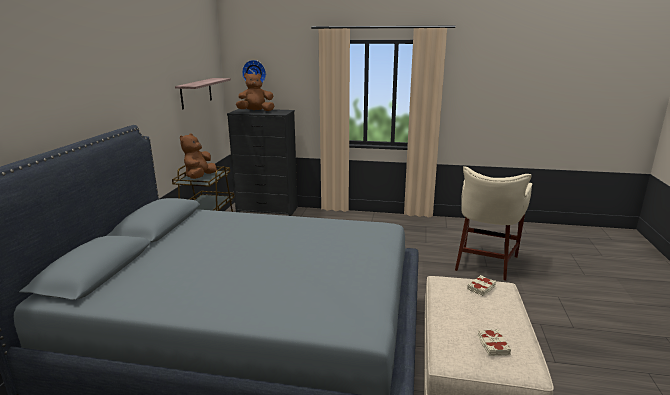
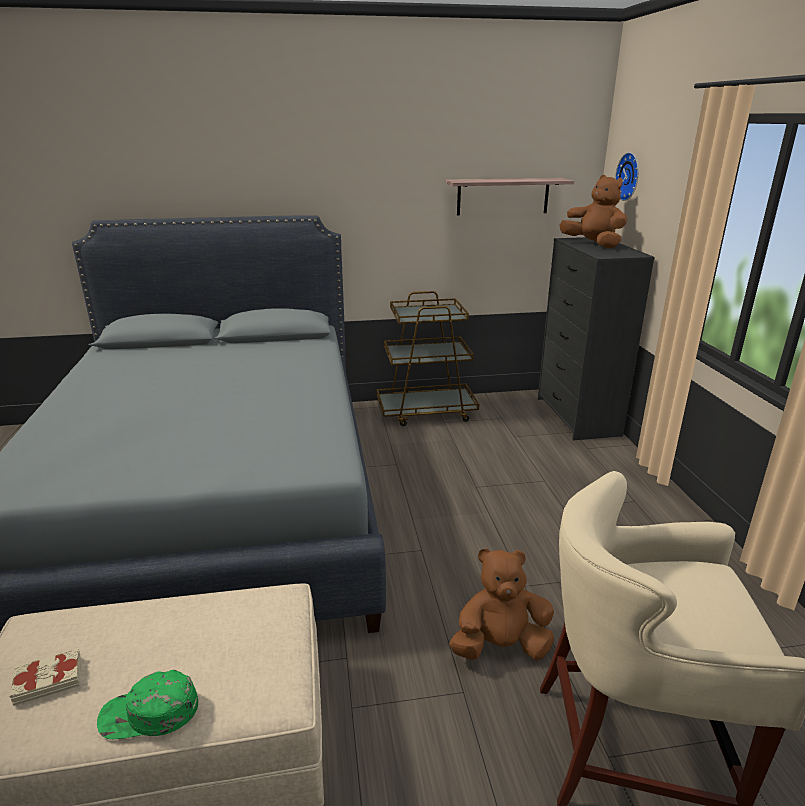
camera: 70 degrees right, 5 degrees up
(200, 177) = (424, 312): brown plush toy -> brown plush toy (500, 646)
(481, 288) = (252, 655): beige book -> none
(513, 315) = (149, 713): none -> green cap

